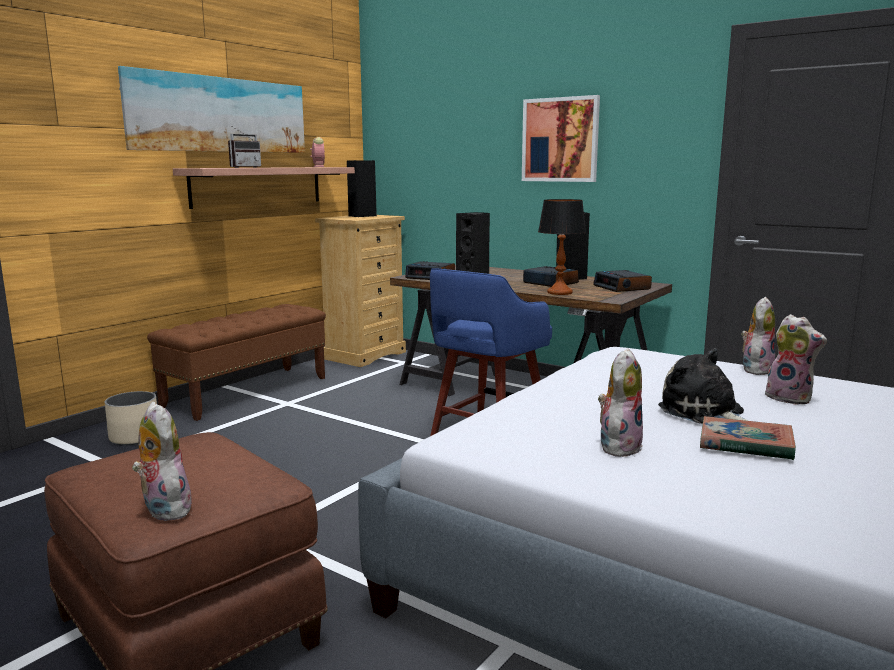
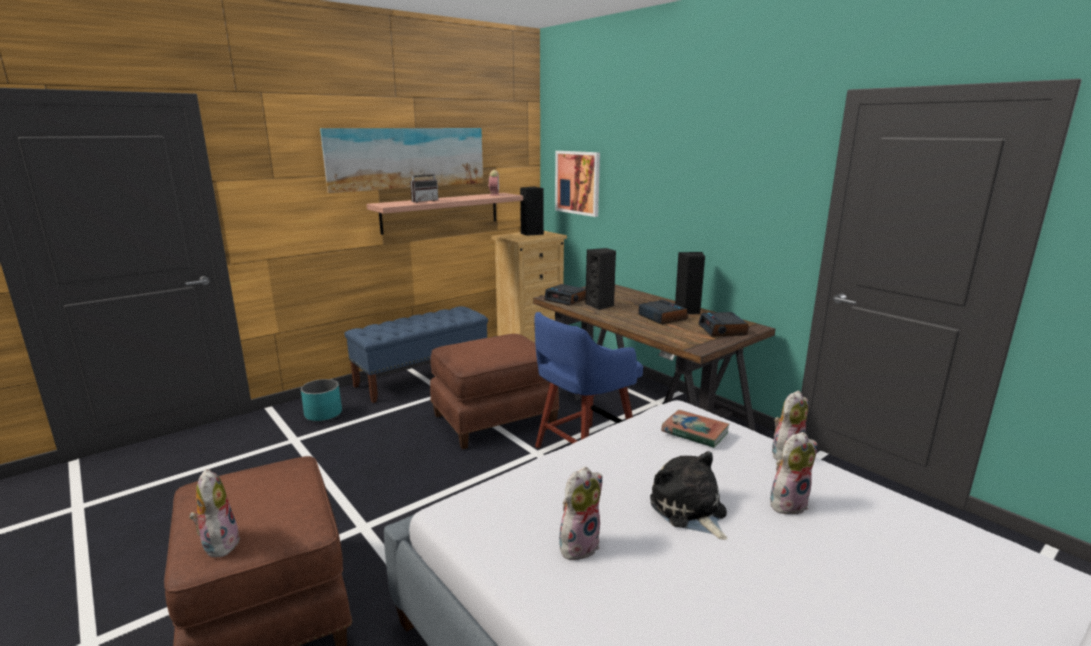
camera: 15 degrees right, 5 degrees up
(135, 437) = (323, 414): beige planter -> turquoise planter
(247, 392) = (422, 377): brown bench -> blue bench
(363, 420) = (493, 418): none -> brown ottoman
(560, 140) = (690, 184): picture -> picture (578, 182)
(560, 292) = (659, 333): table lamp -> none
(745, 444) = (693, 564): book -> book (694, 432)
(790, 398) = (787, 503): plush toy -> plush toy turned 90 degrees counterclockwise

